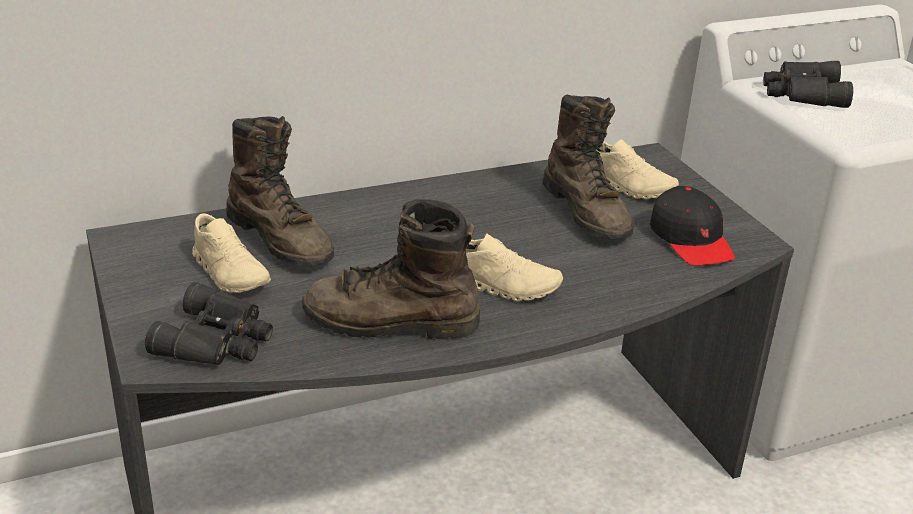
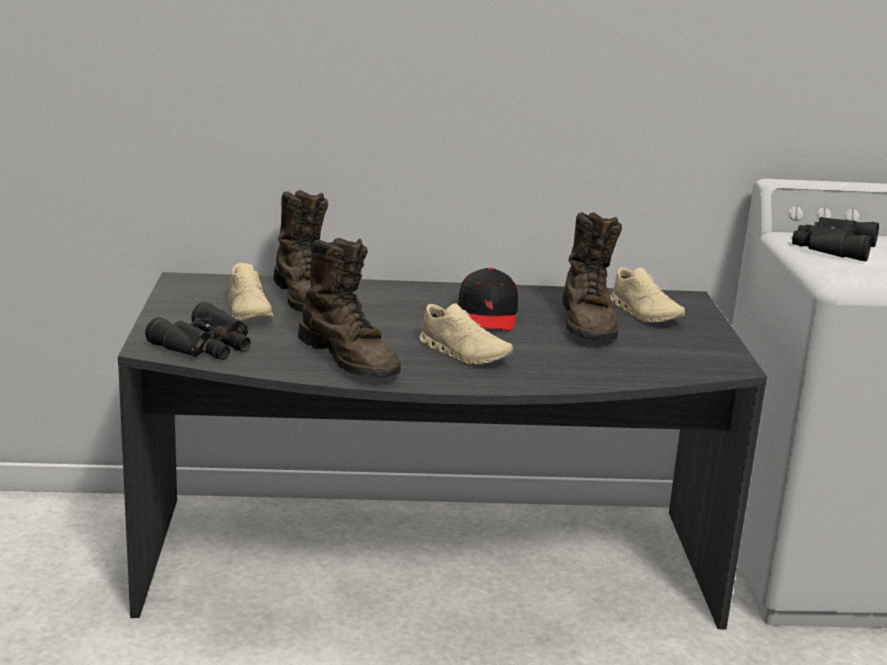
camera: 20 degrees right, 10 degrees down
(390, 323) = (350, 359): brown boot -> brown boot turned 150 degrees counterclockwise
(691, 240) = (669, 355): black cap -> black cap (488, 315)

